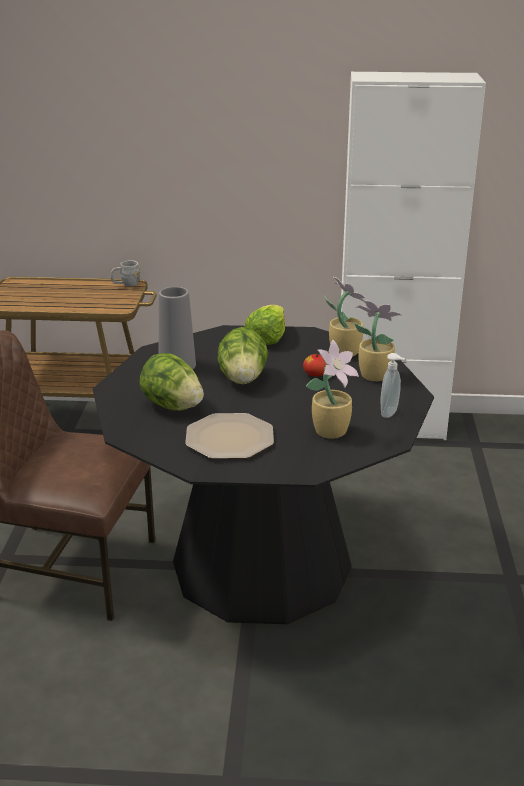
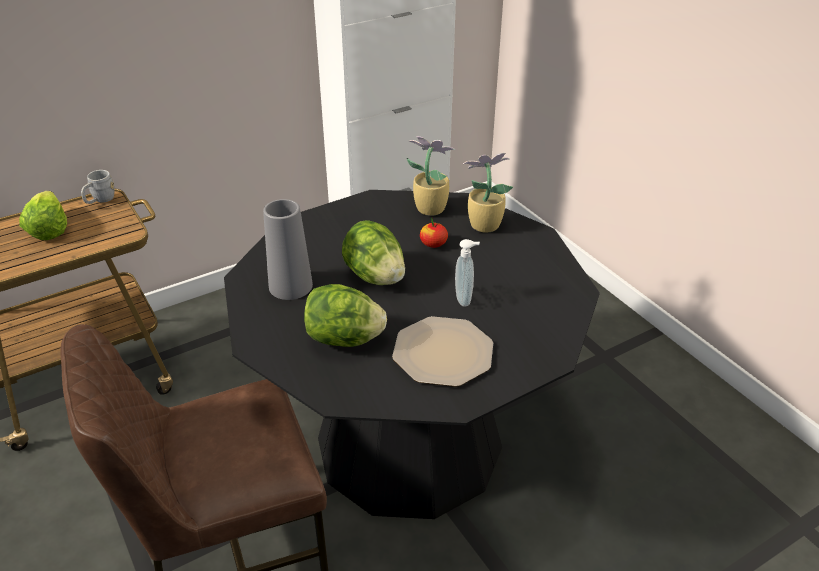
camera: 35 degrees left, 10 degrees up
(267, 338) = (341, 218): lettuce -> lettuce (48, 229)
(332, 431) = (520, 302): potted plant -> none
(390, 413) = (543, 261): soap dispenser -> soap dispenser (465, 299)

